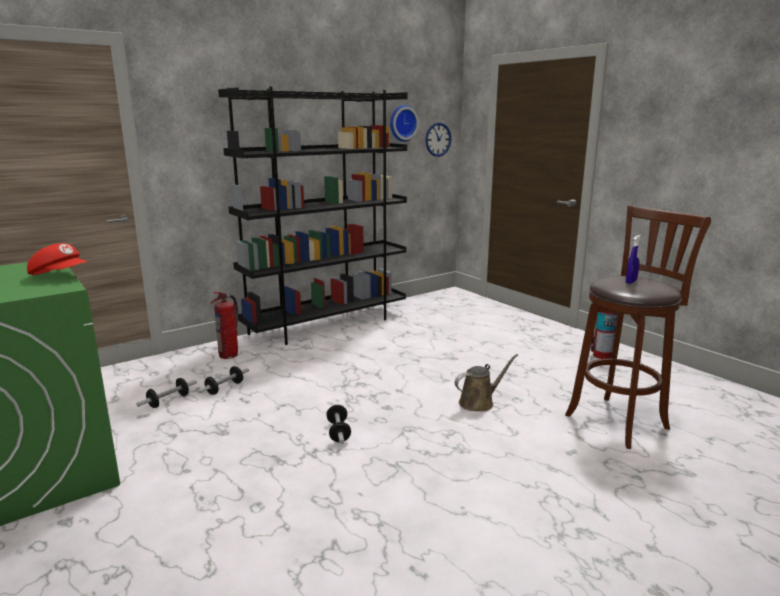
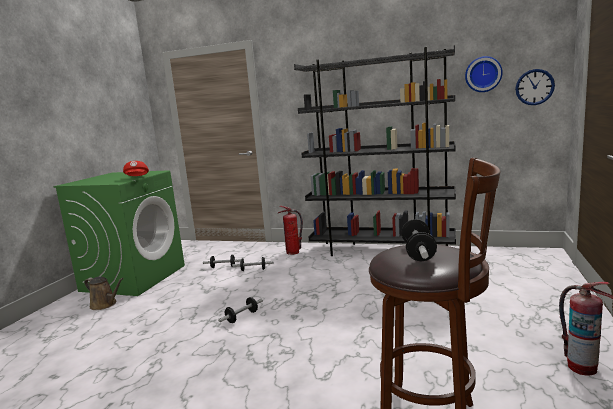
camera: 55 degrees right, 5 degrees down
(479, 402) = (353, 344): brown watering can -> brown watering can (105, 304)
(631, 282) = (418, 252): blue spray bottle -> dumbbell

